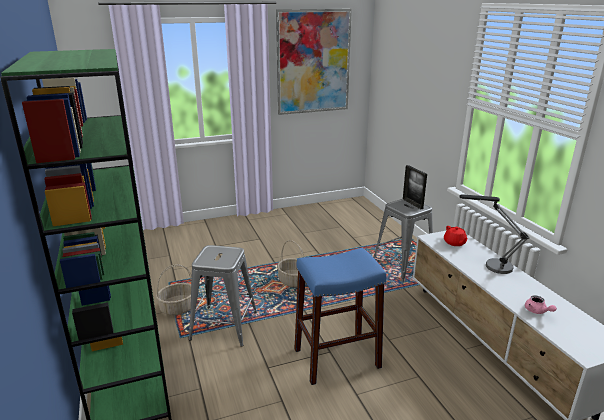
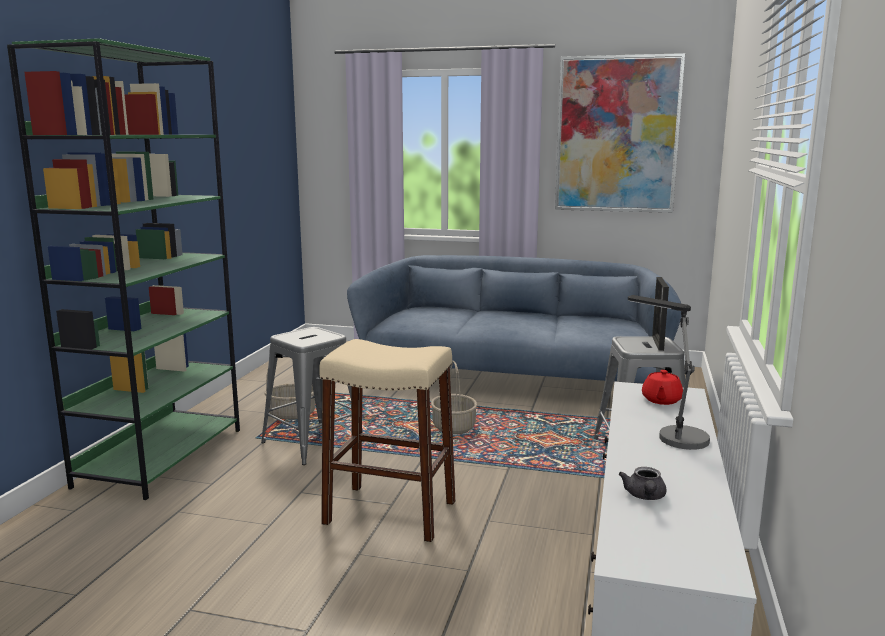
camera: 35 degrees right, 10 degrees down
(281, 233) = (512, 379): none -> blue sofa
(337, 358) = (390, 512): blue stool -> beige stool
(537, 311) = (644, 496): pink teapot -> grey teapot

